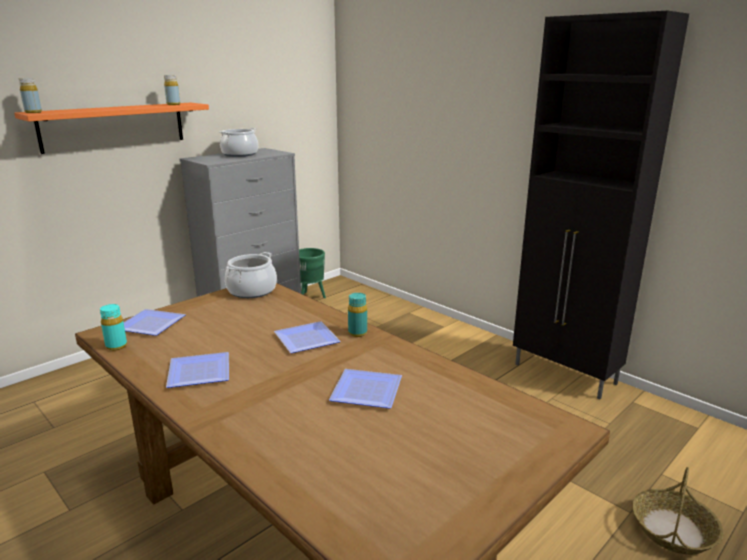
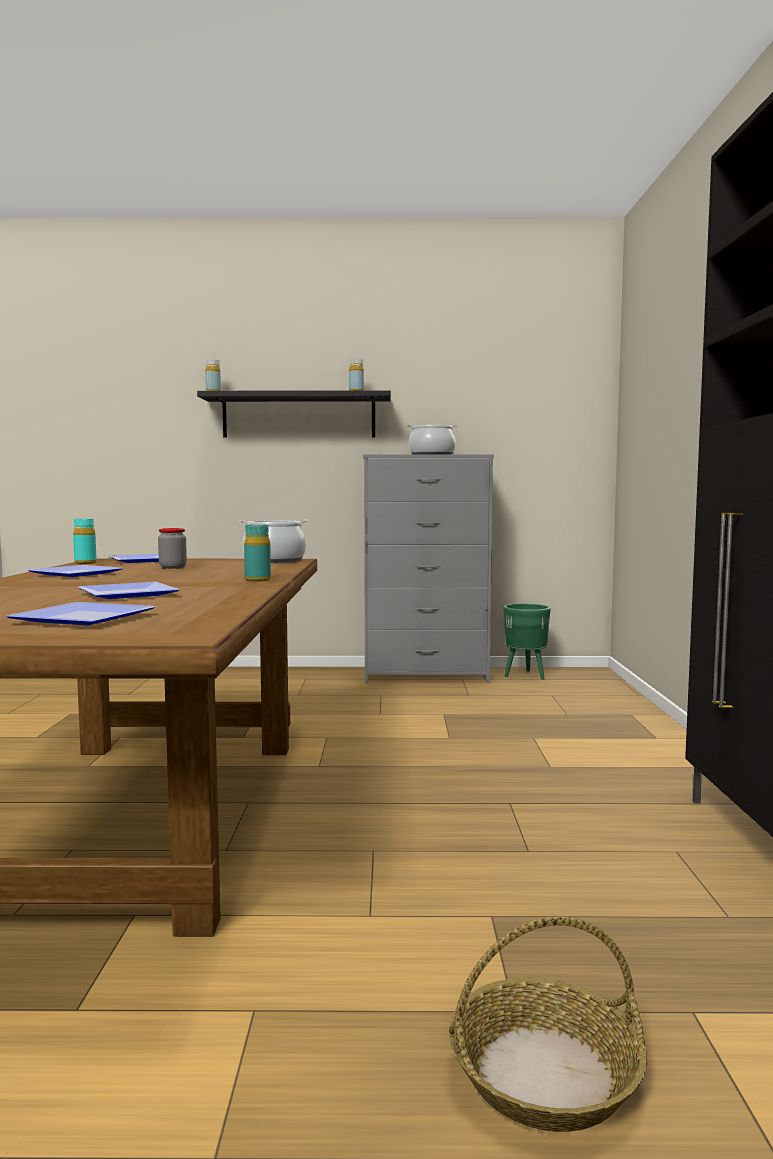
camera: 45 degrees right, 15 degrees down
(114, 126) = (299, 416): orange shelf -> black shelf
(226, 330) = (173, 567): none -> jar
(304, 339) = (203, 576): plate -> plate (83, 618)

